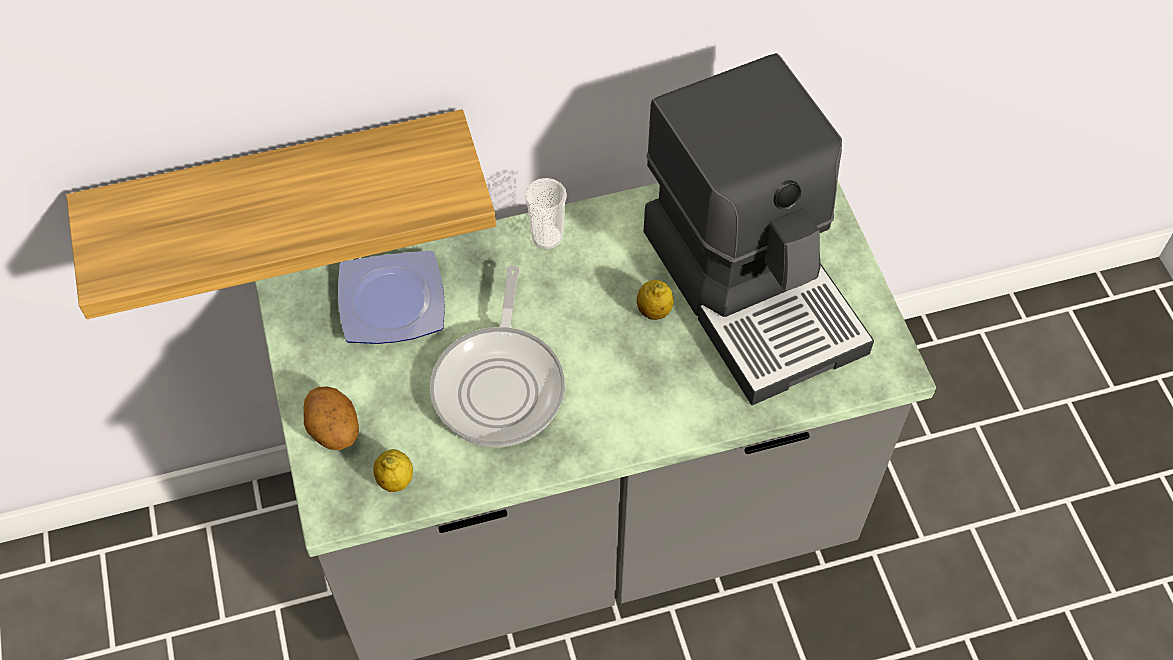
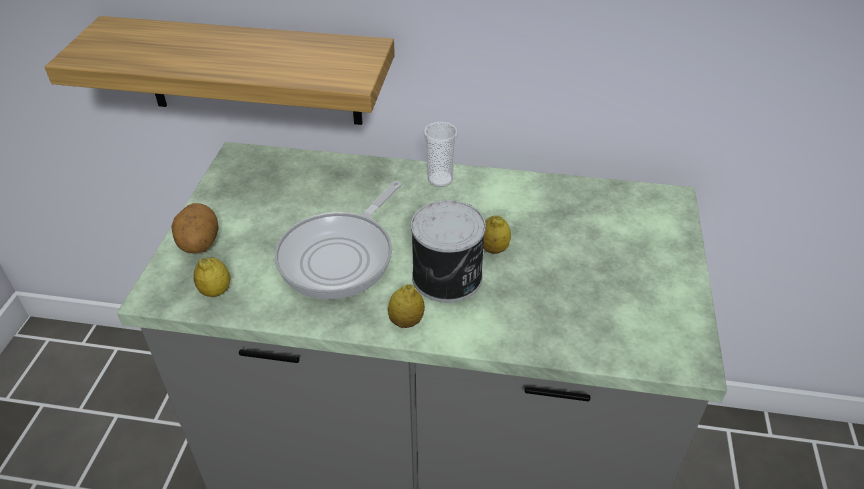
camera: 25 degrees right, 15 degrees down
(394, 304) = (302, 184): plate -> none
(614, 435) = (406, 322): none -> lemon
(627, 366) = (448, 277): none -> can
(754, 287) = (588, 259): coffee machine -> none

